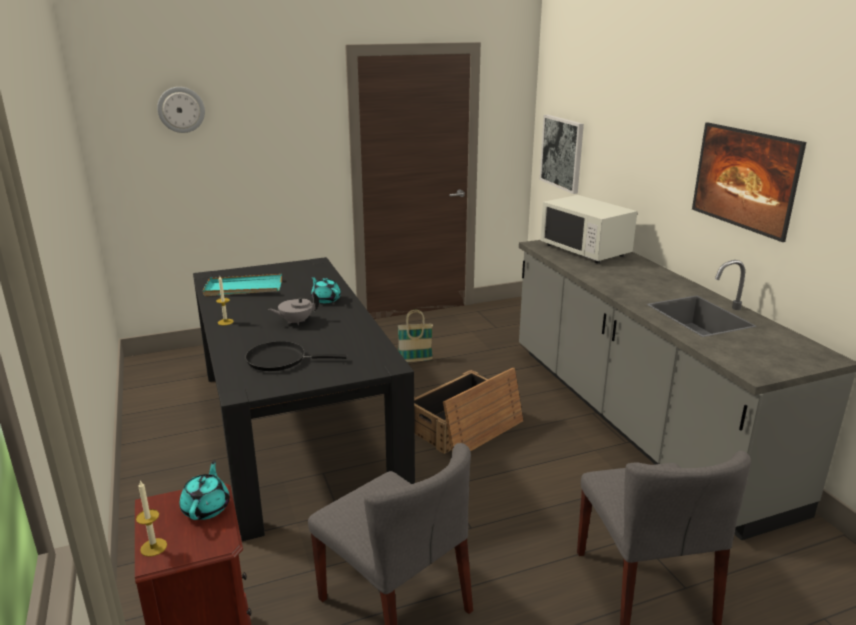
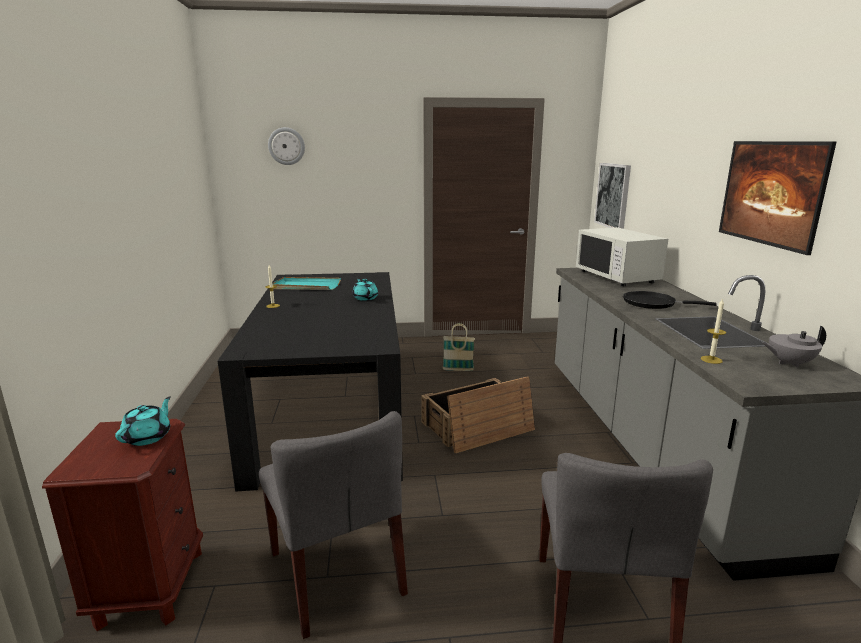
camera: 15 degrees right, 5 degrees down
(153, 547) = (79, 461): candle -> candle (711, 360)
(281, 360) = (293, 334): black frying pan -> black frying pan (653, 303)
(296, 322) = (328, 310): grey teapot -> grey teapot (789, 363)

